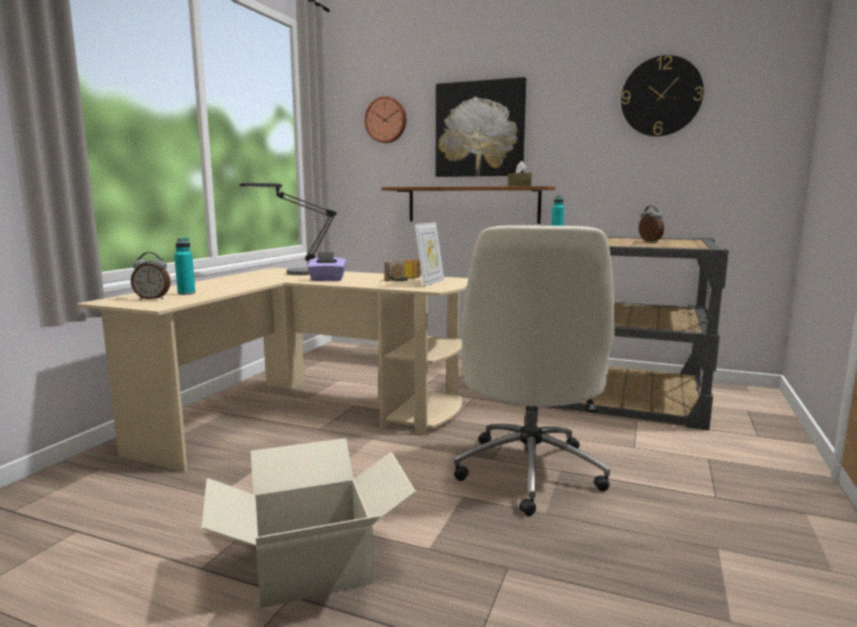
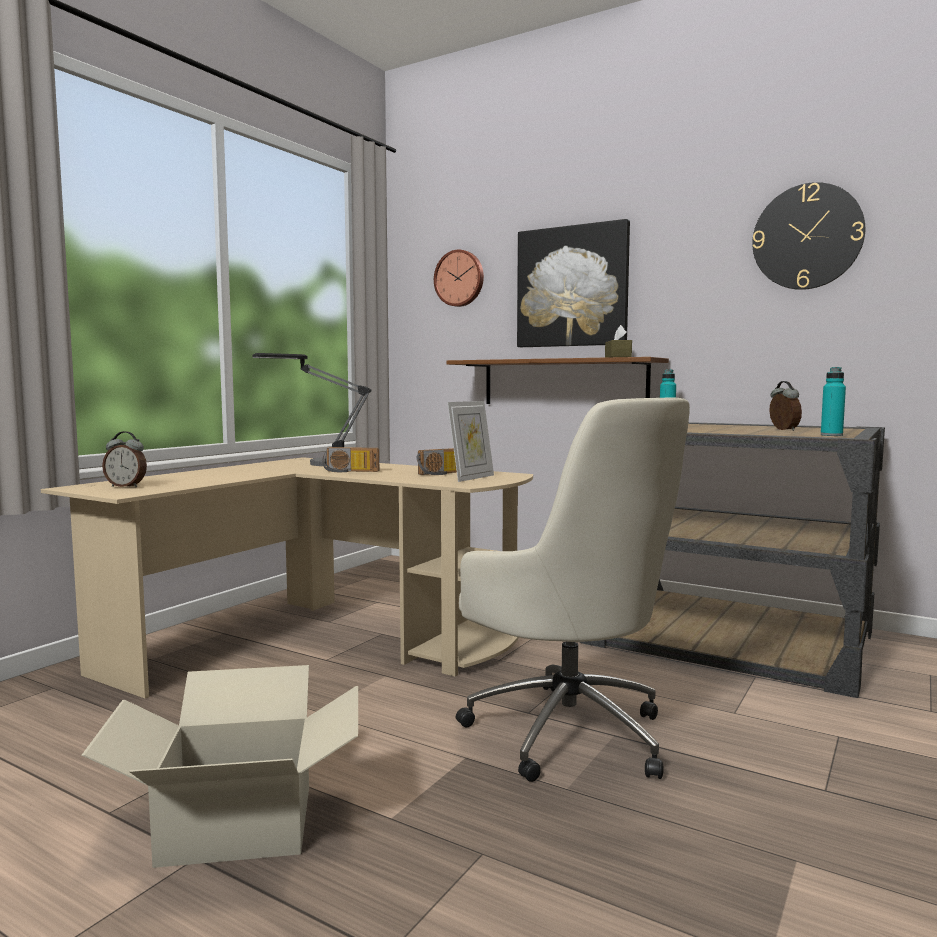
camera: 10 degrees right, 5 degrees down
(186, 293) = (170, 482): turquoise bottle -> turquoise bottle (831, 435)
(327, 279) = (349, 471): purple tissue box -> radio
(529, 472) = (569, 734): beige office chair -> beige office chair turned 60 degrees counterclockwise

